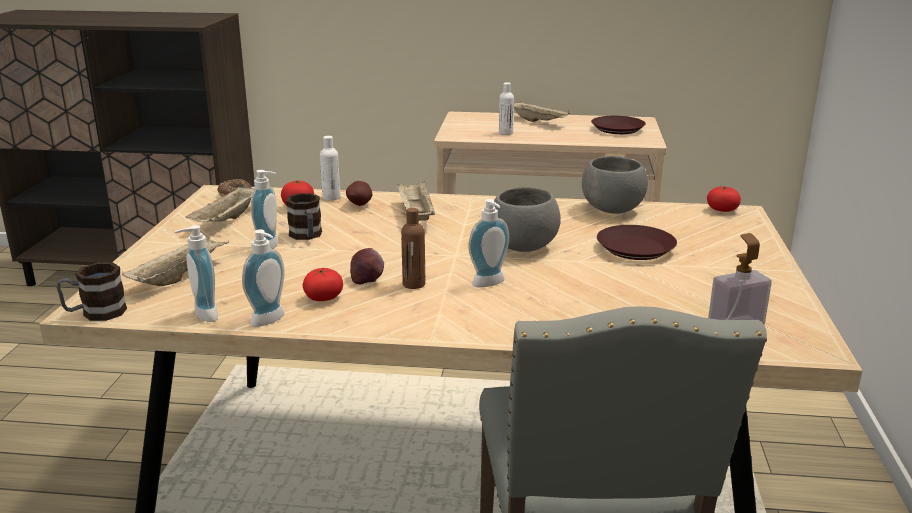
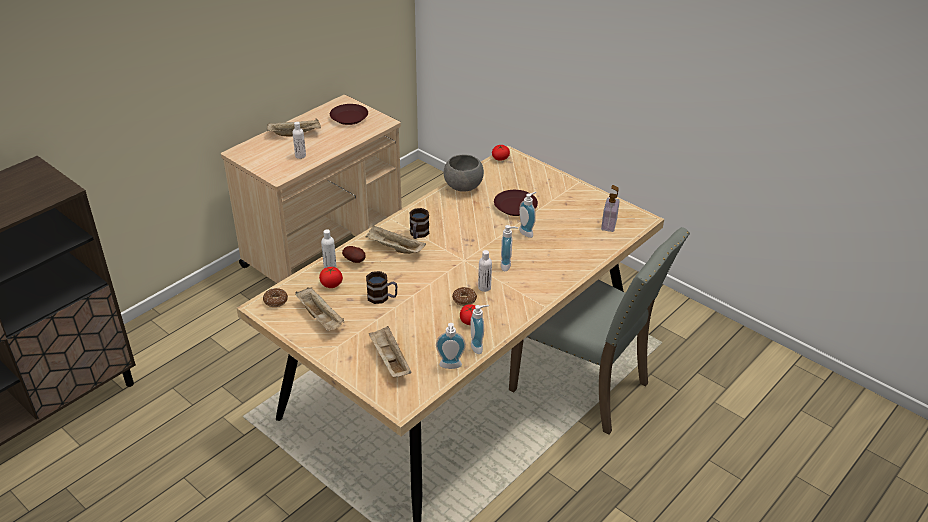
camera: 55 degrees left, 15 degrees up
(95, 313) = (409, 403): mug -> mug (418, 234)
(271, 247) = (384, 315): soap dispenser -> soap dispenser (527, 232)
(367, 280) = (464, 299): apple -> donut
(414, 284) = (484, 287): brown bottle -> white bottle
(522, 247) = (477, 236): grey bowl -> none

